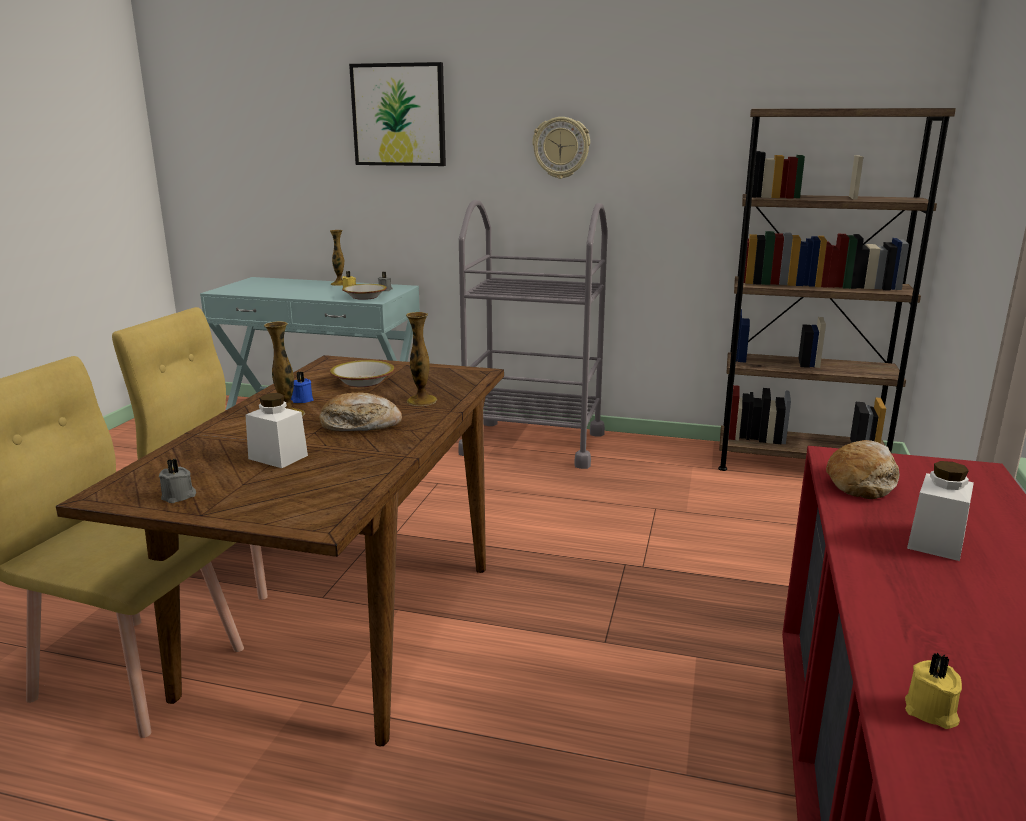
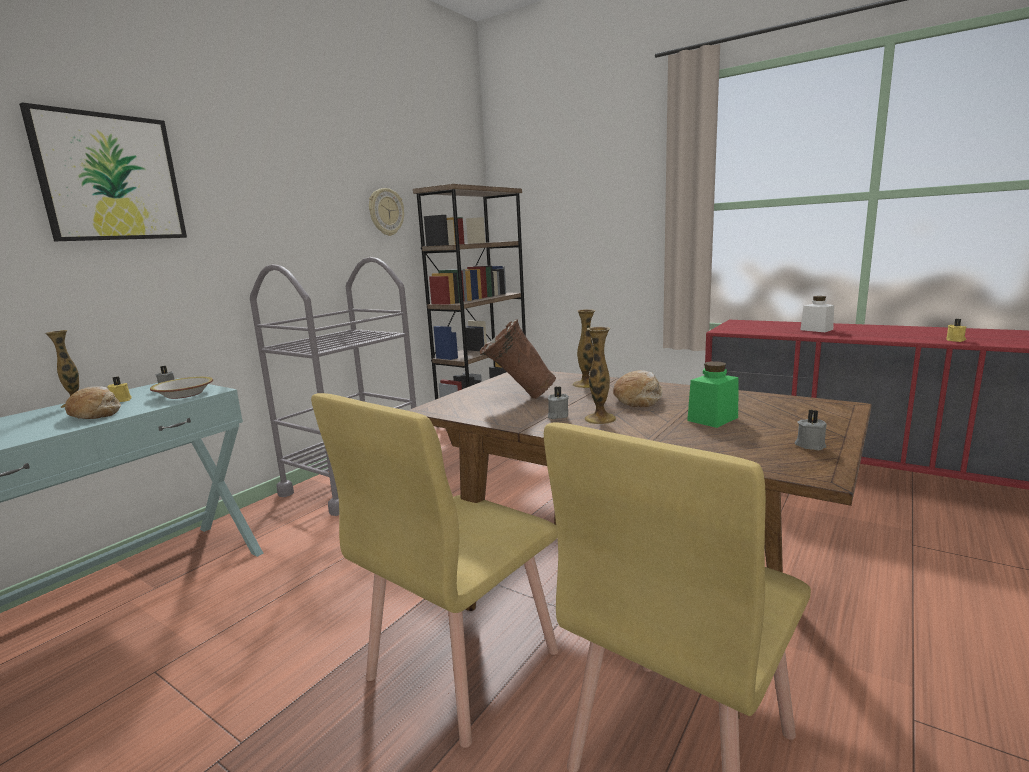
camera: 70 degrees left, 5 degrees down
(278, 457) = (712, 419): white jar -> green jar
(301, 400) = (557, 416): blue candle -> grey candle
(363, 382) = (517, 398): bowl -> brown vase
(561, 147) = (295, 216): wall clock -> wall clock (386, 212)
(862, 481) = (754, 330): bread -> bread (95, 413)

